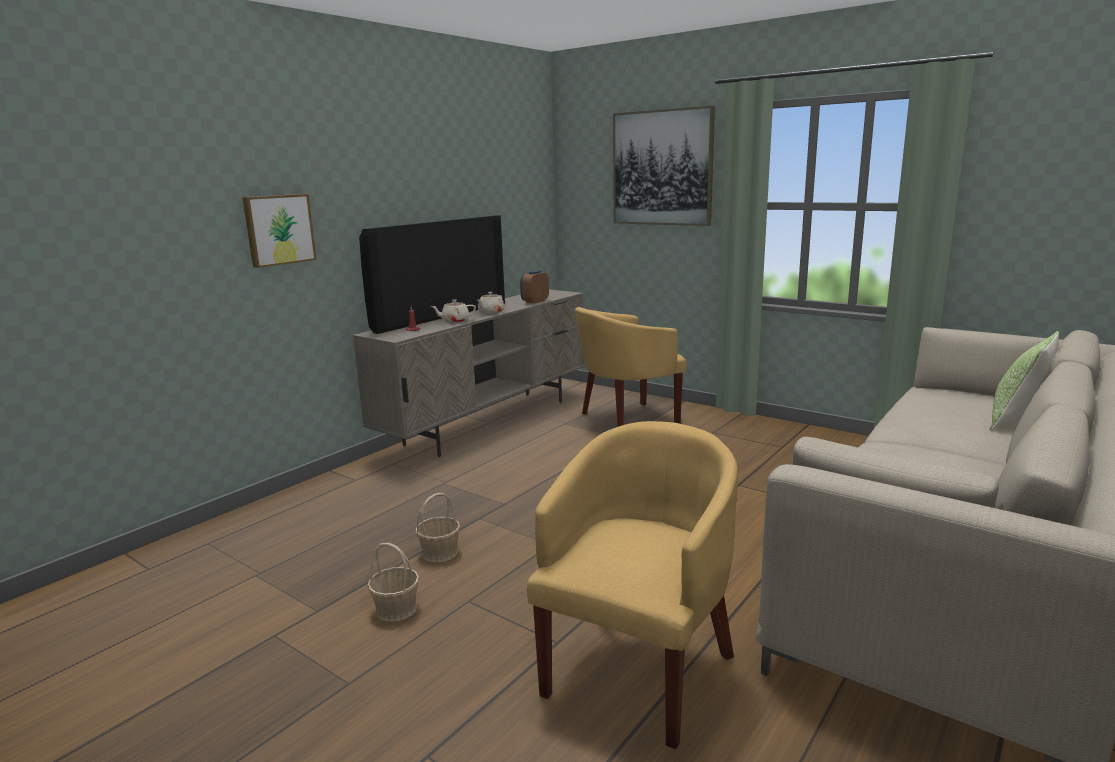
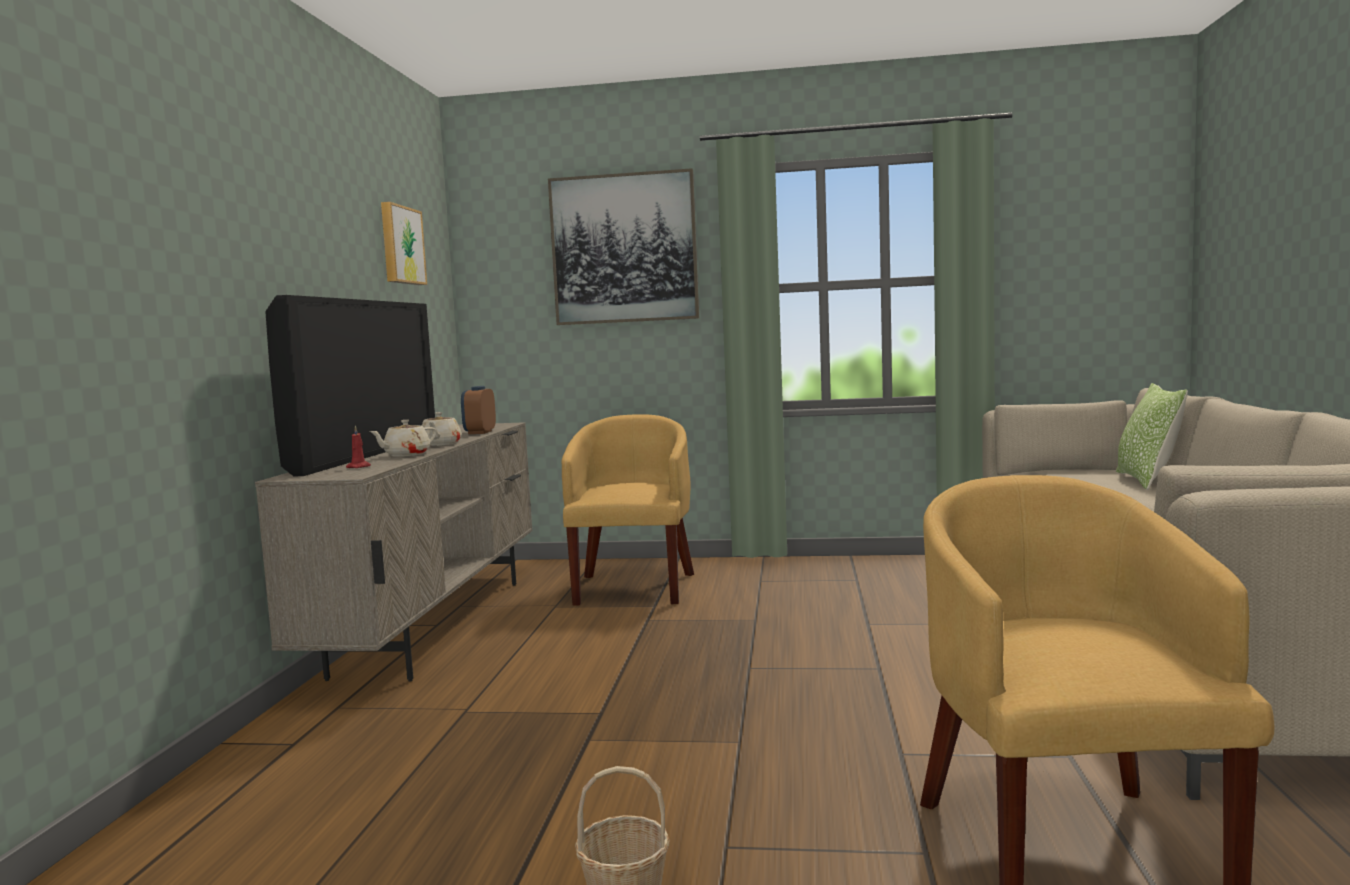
camera: 30 degrees left, 10 degrees down
(278, 229) = (144, 282): picture -> picture (400, 245)
(440, 552) = (588, 799): basket -> none
(626, 419) = (634, 587): yellow armchair -> yellow armchair turned 150 degrees clockwise

